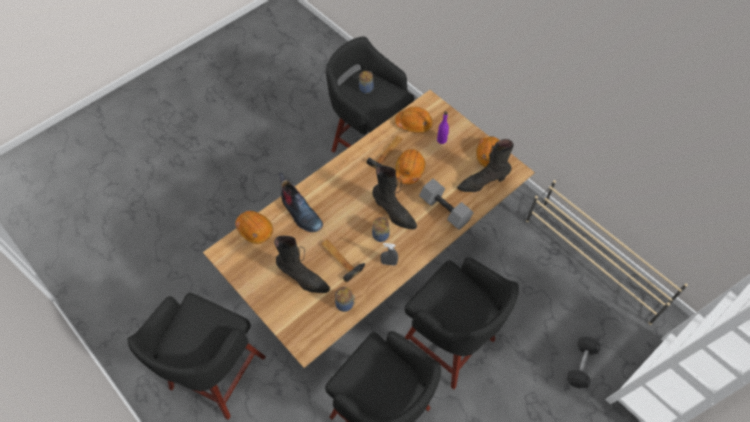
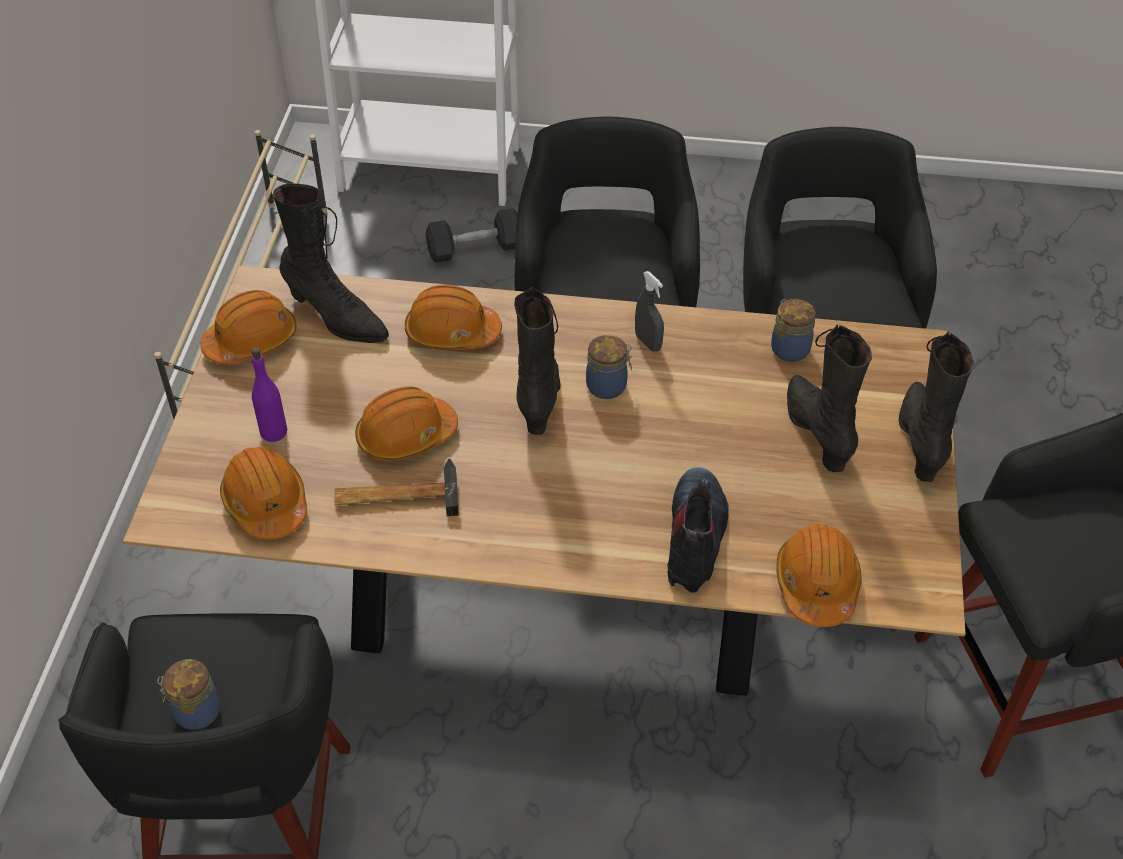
camera: 130 degrees left, 10 degrees down
(269, 307) = (921, 441): none -> black boot
(340, 258) = (716, 410): hammer -> none
(446, 210) = (452, 333): grey dumbbell -> orange hard hat

